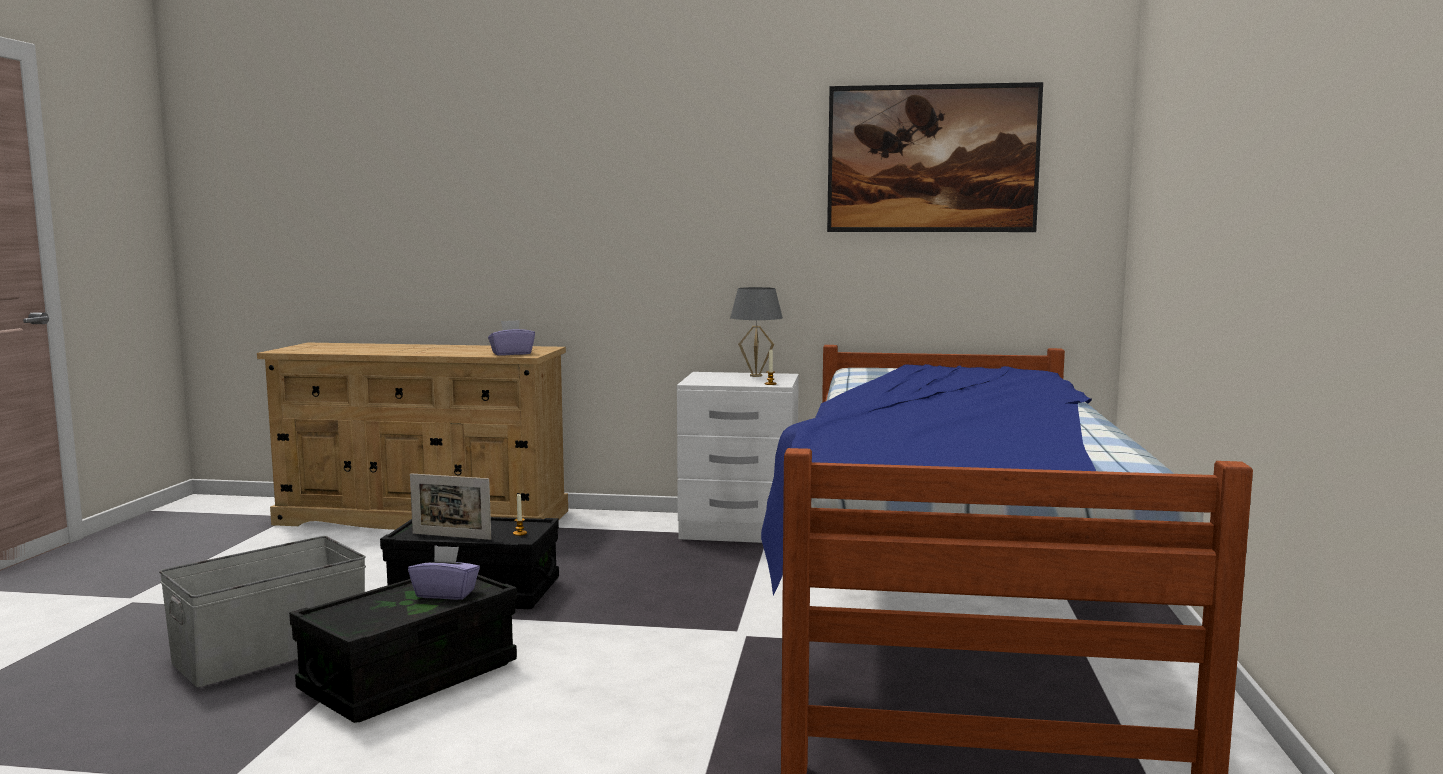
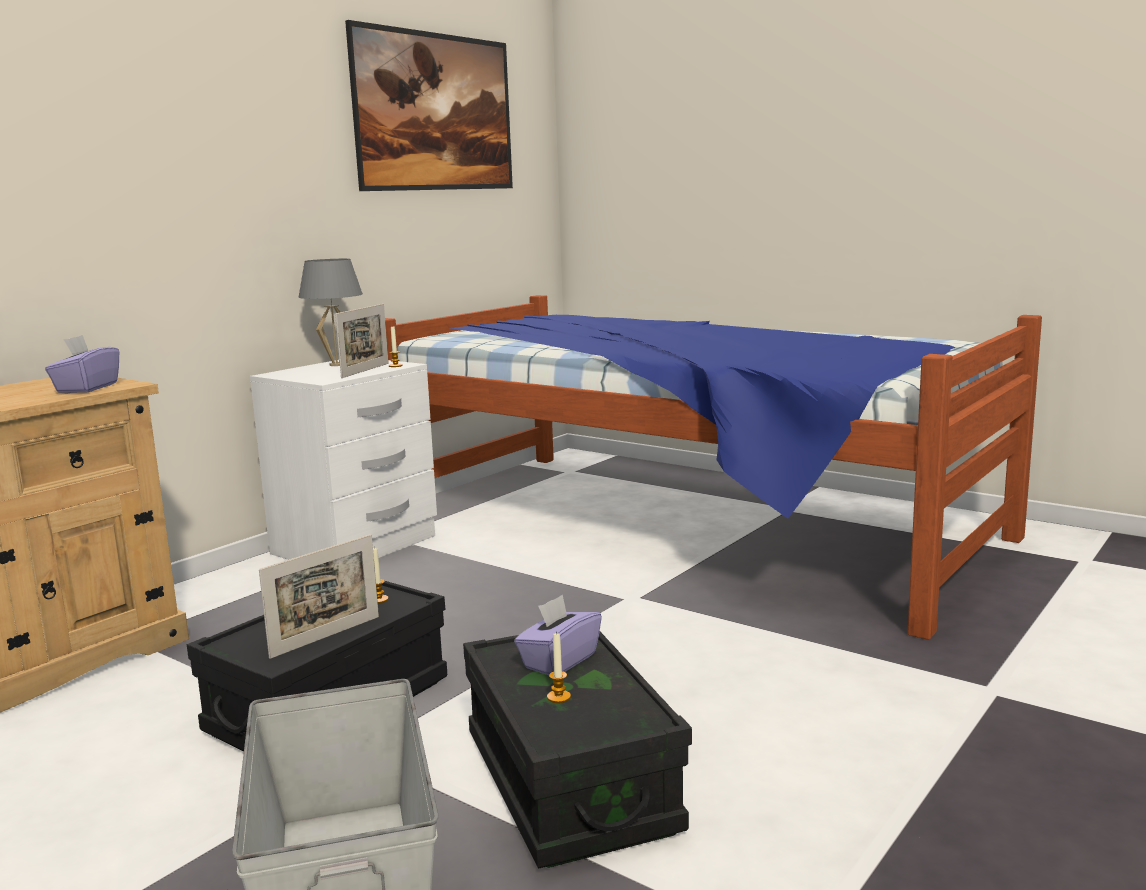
camera: 60 degrees left, 5 degrees up
(388, 604) = (558, 697): none -> candle
(742, 382) = (365, 370): none -> picture frame

